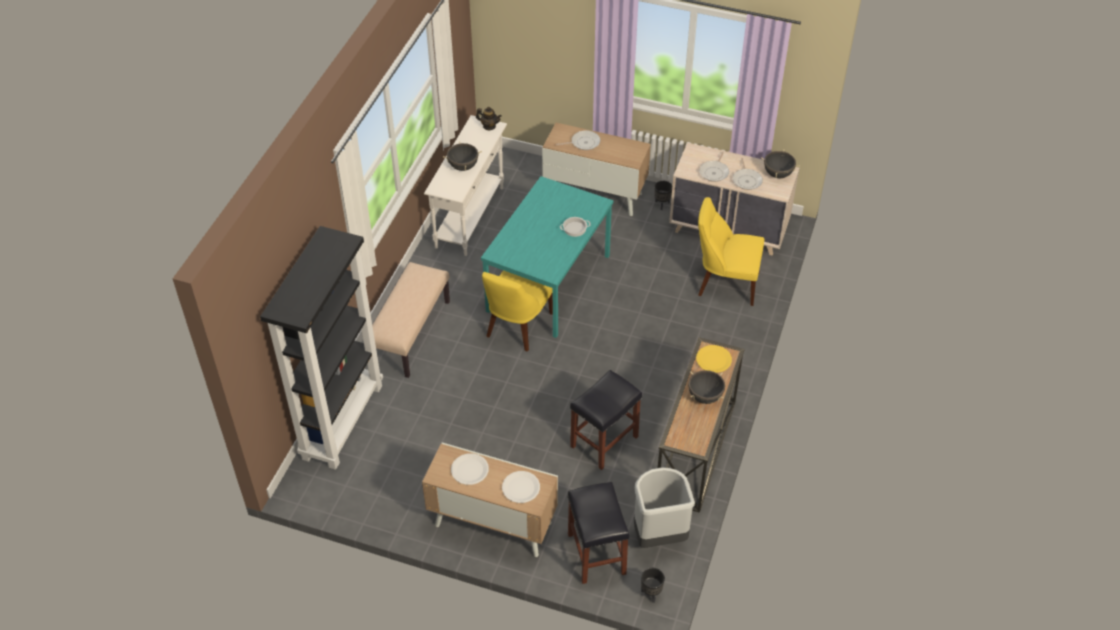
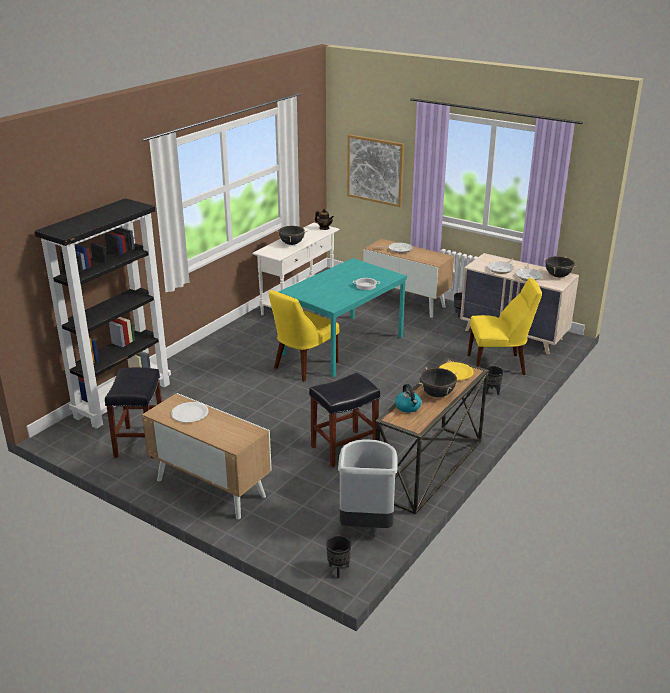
camera: 15 degrees right, 20 degrees down
(410, 333) = (212, 358): beige bench -> none
(521, 487) = (229, 432): white plate -> none
(540, 45) = (375, 170): none -> picture
(596, 553) = (297, 527): black stool -> black stool (140, 441)
(683, 421) = (408, 407): none -> kettle
(725, 283) = (499, 365): yellow chair -> yellow chair turned 150 degrees clockwise
(728, 328) = (492, 392): none -> black planter

